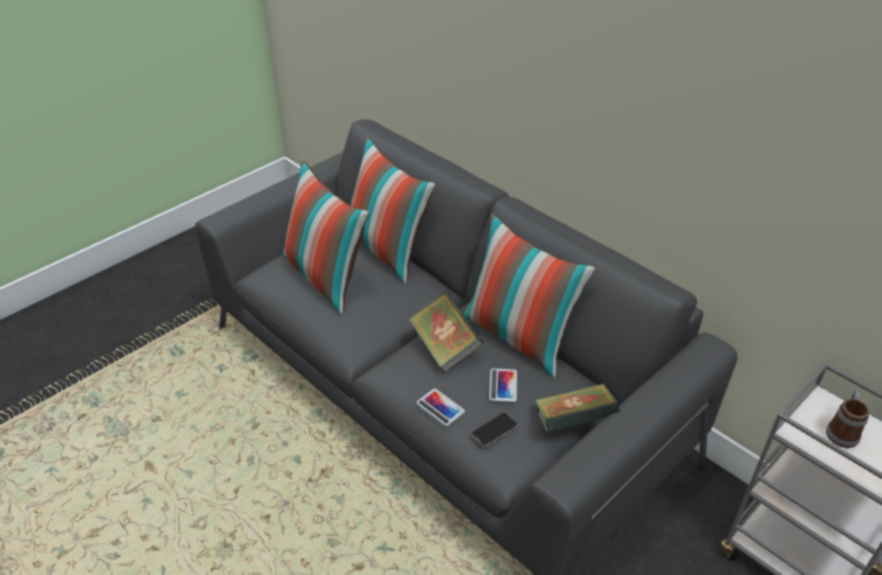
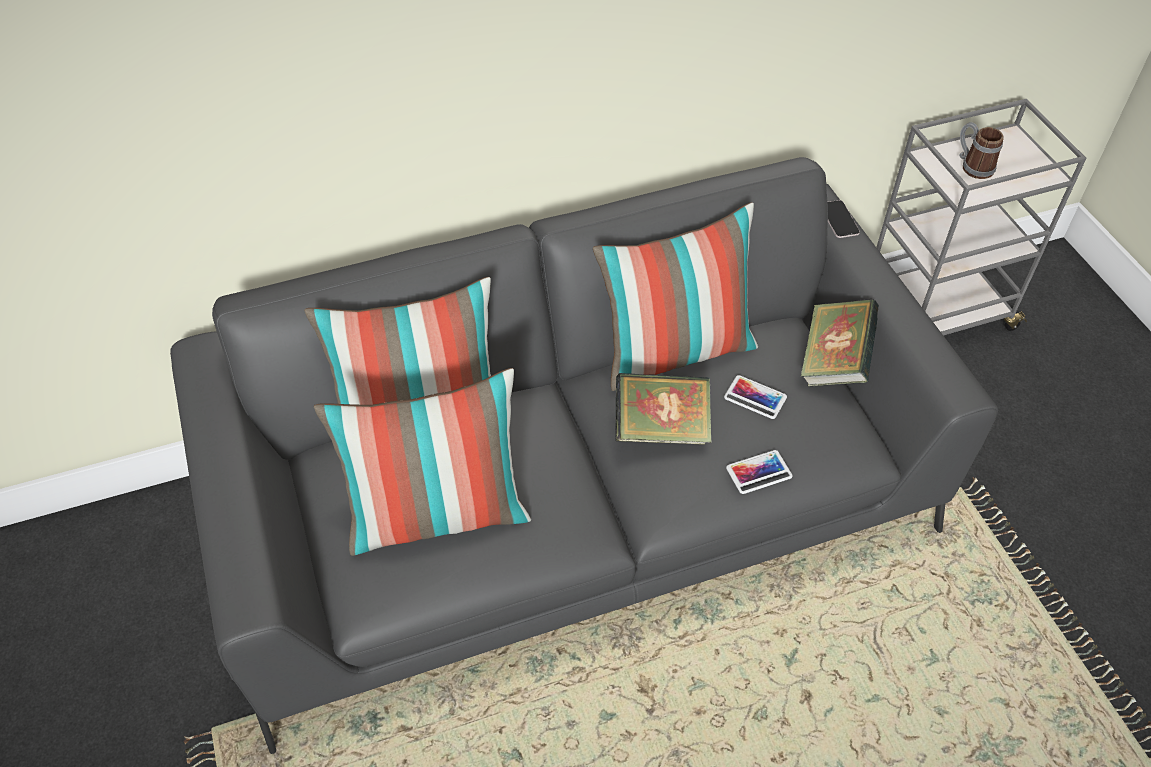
camera: 65 degrees left, 10 degrees up
(494, 430) = (817, 434): phone -> phone (839, 219)

